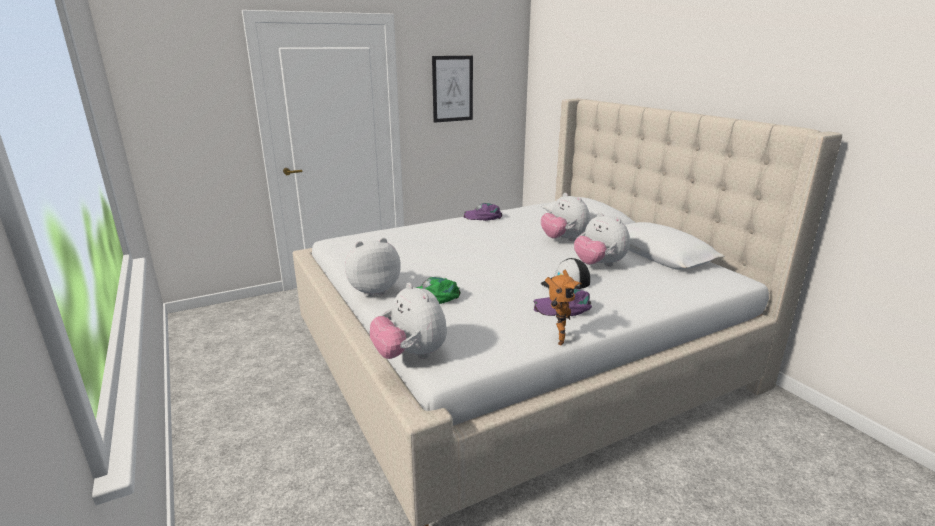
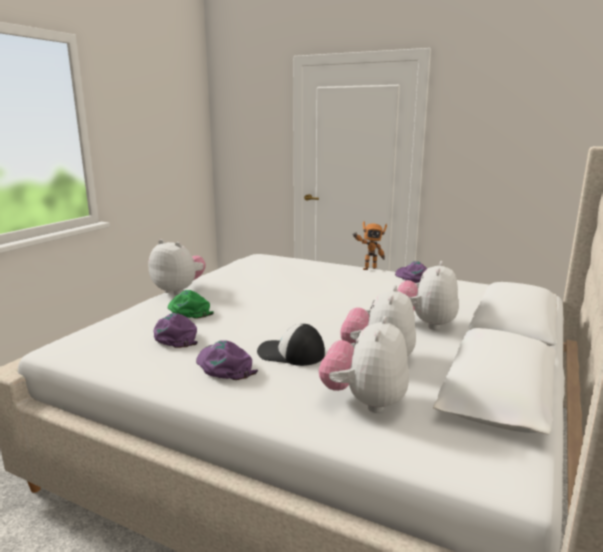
camera: 55 degrees right, 5 degrees down
(410, 355) = (72, 332): plush toy -> plush toy (365, 401)
(452, 89) = (496, 132): picture -> none
(485, 312) = (175, 335): none -> purple cap
(557, 339) = (144, 380): toy robot -> toy robot (368, 268)

